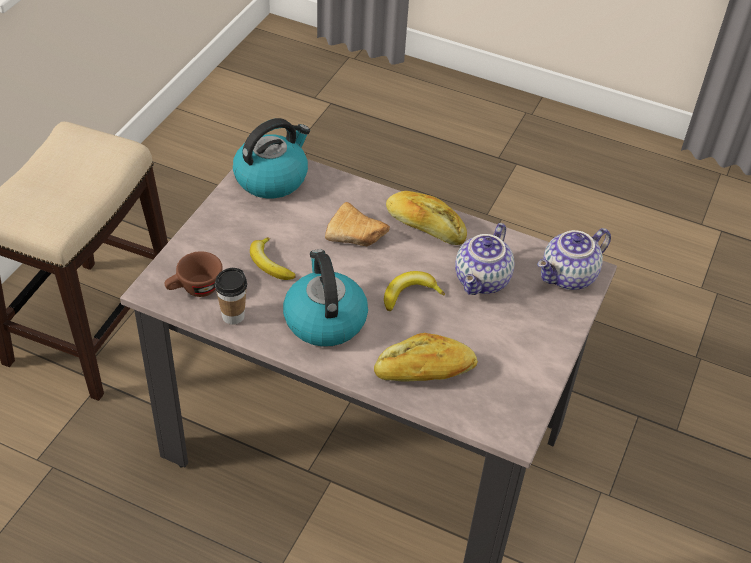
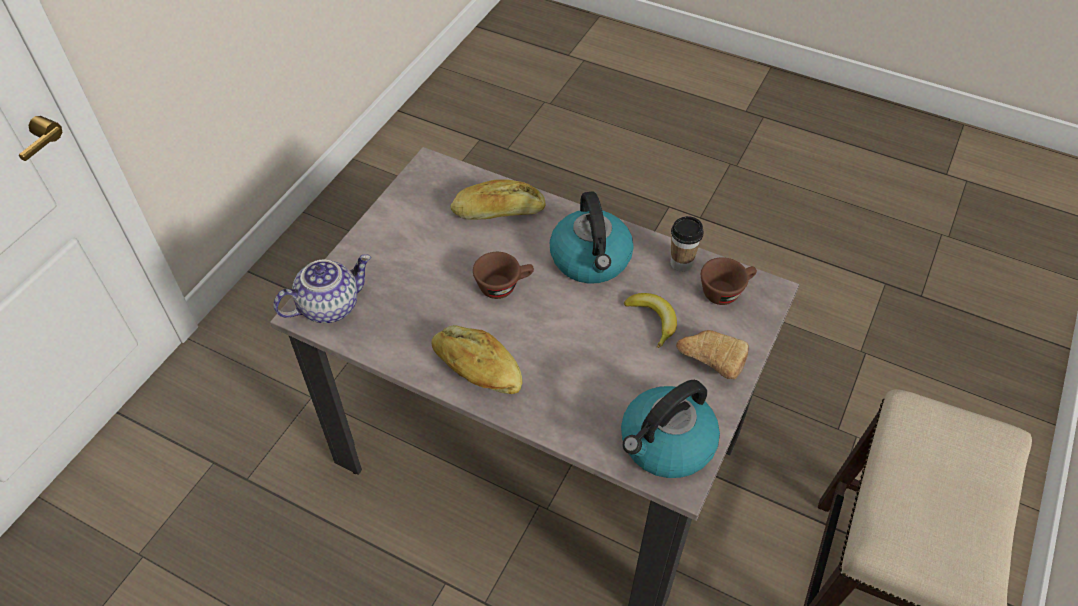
camera: 175 degrees left, 5 degrees up
(358, 236) = (556, 356): bread -> bread (709, 359)
(409, 294) = (504, 286): banana -> brown cup
(483, 281) = (424, 301): teapot -> none

